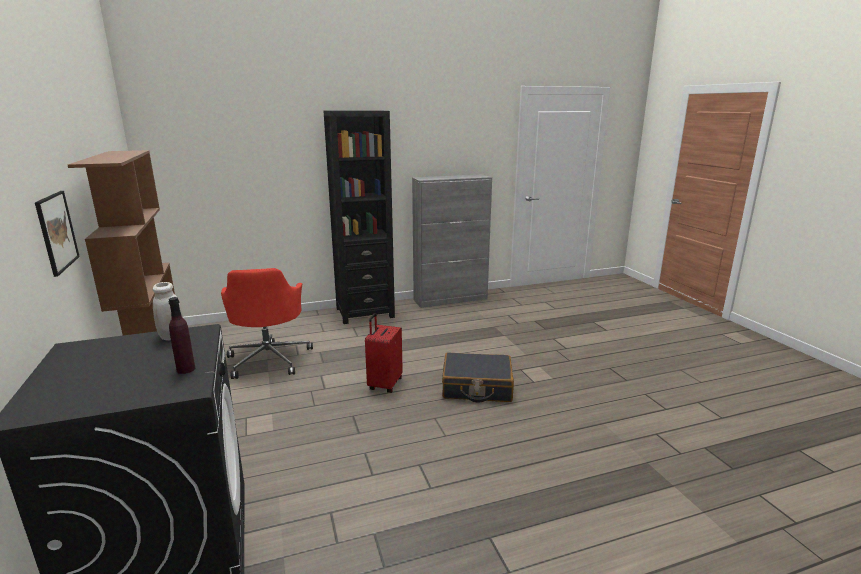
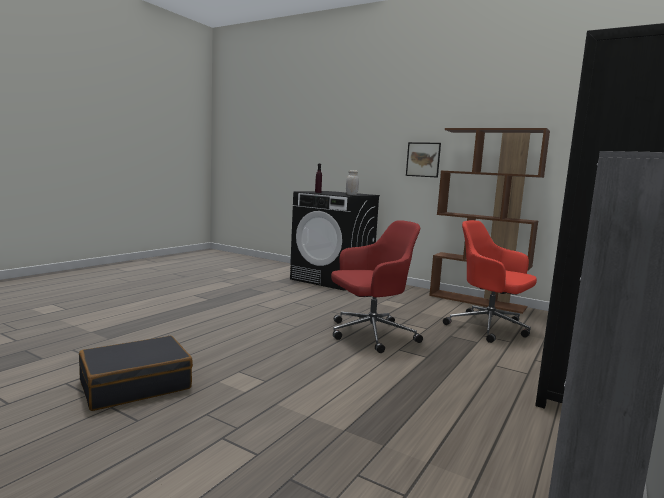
camera: 140 degrees right, 10 degrees down
(384, 384) = (370, 334): red suitcase -> red office chair
(477, 387) = (291, 351): black suitcase -> black suitcase (135, 385)

